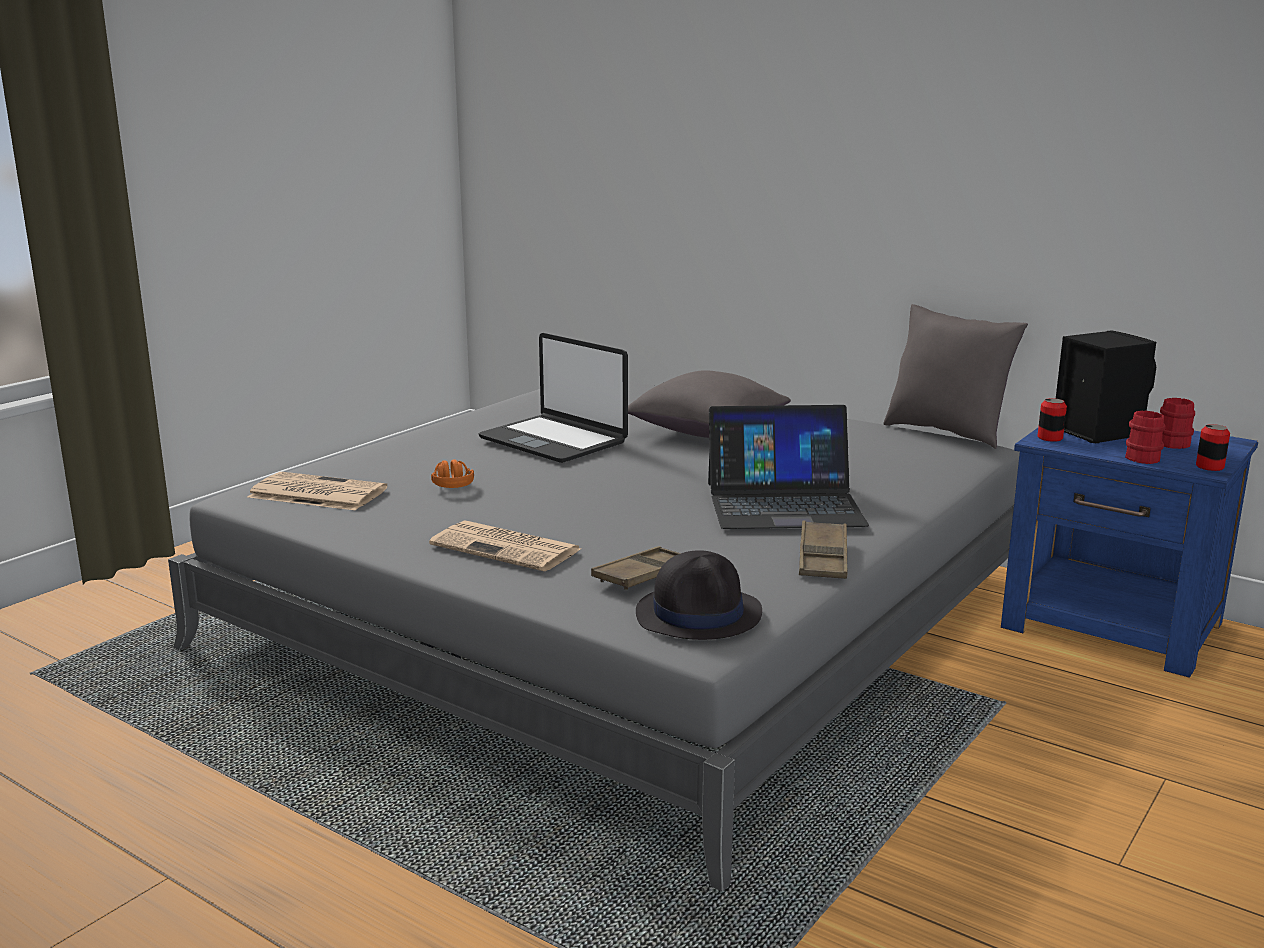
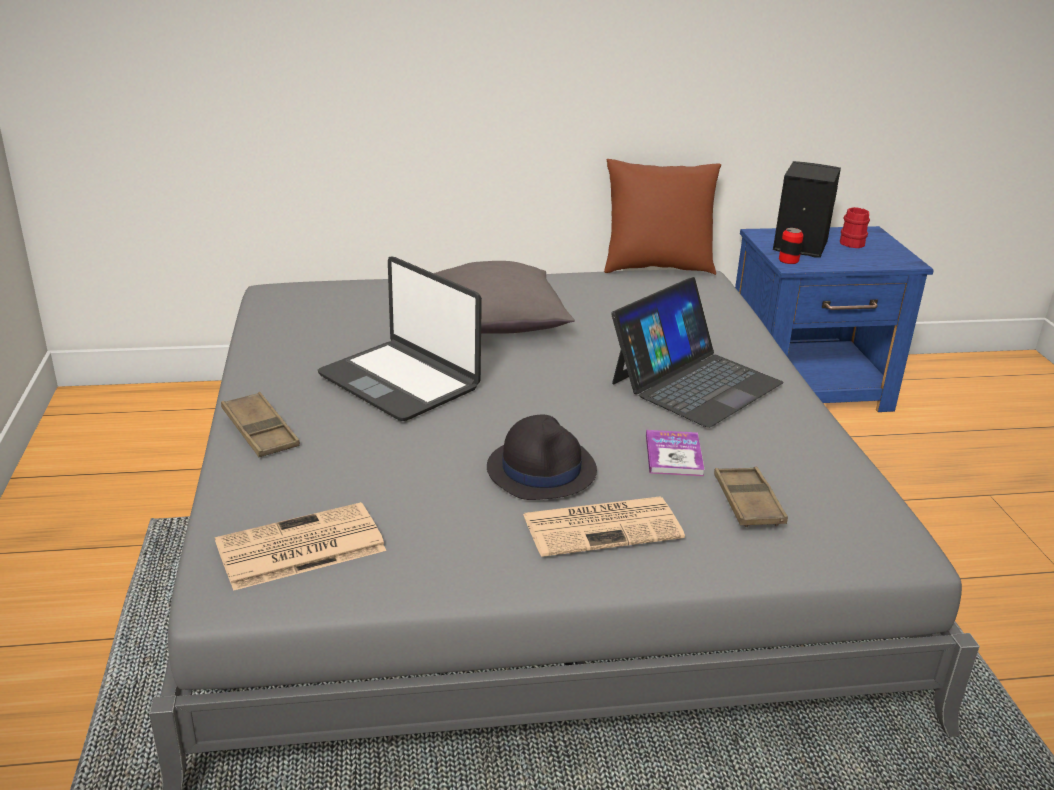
camera: 45 degrees left, 10 degrees up
(451, 483) = (409, 473): orange headphones -> none
(554, 440) = (400, 381): laptop -> laptop turned 45 degrees clockwise
(655, 534) = (673, 455): none -> book
(699, 614) = (850, 522): black hat -> black hat (541, 469)
(823, 557) = (808, 425): brown tray -> brown tray (260, 431)
(947, 432) = (656, 267): grey pillow -> brown pillow
(1143, 457) = (862, 261): red mug -> none
(1209, 467) = (905, 258): can -> none

